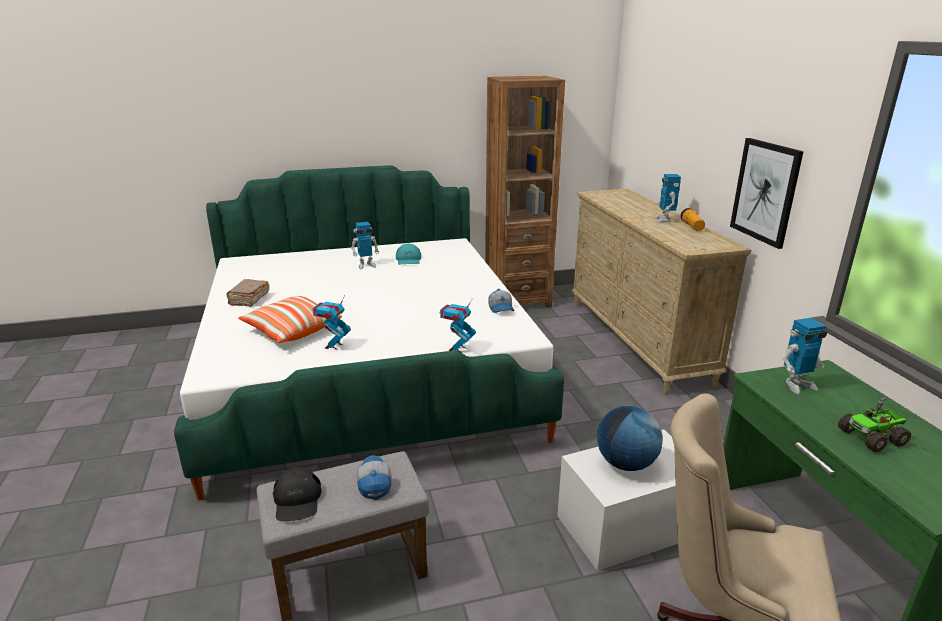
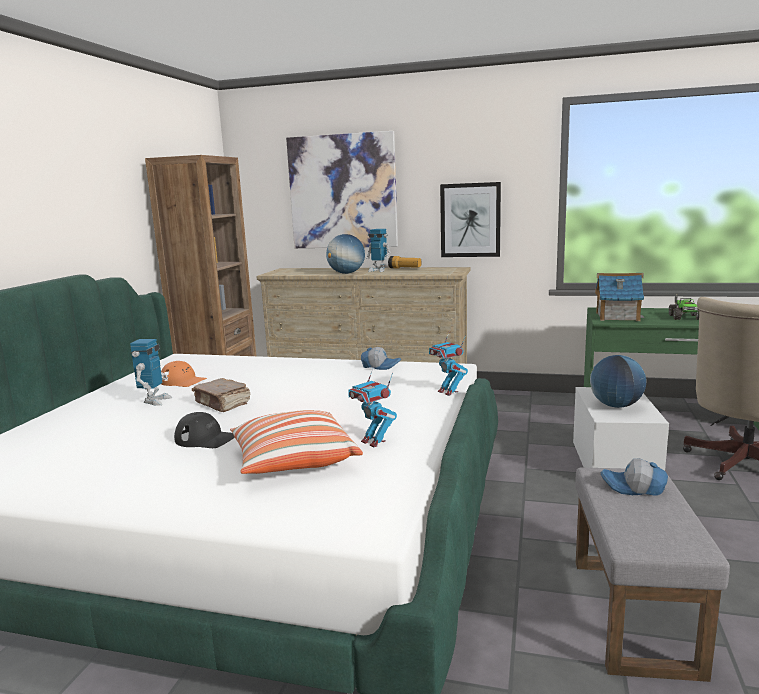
camera: 60 degrees left, 10 degrees down
(249, 299) = (128, 481): brown book -> brown book (222, 404)
(297, 500) = (655, 533): black cap -> black cap (206, 439)
(408, 260) = (183, 381): turquoise cap -> orange cap
(630, 213) = (346, 273): none -> globe
(678, 124) = (342, 192): none -> picture
(797, 385) = (617, 316): toy robot -> toy house

